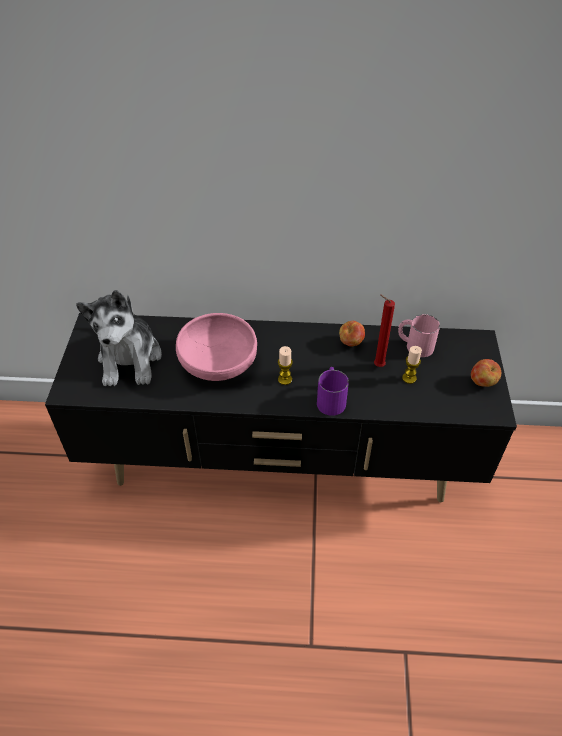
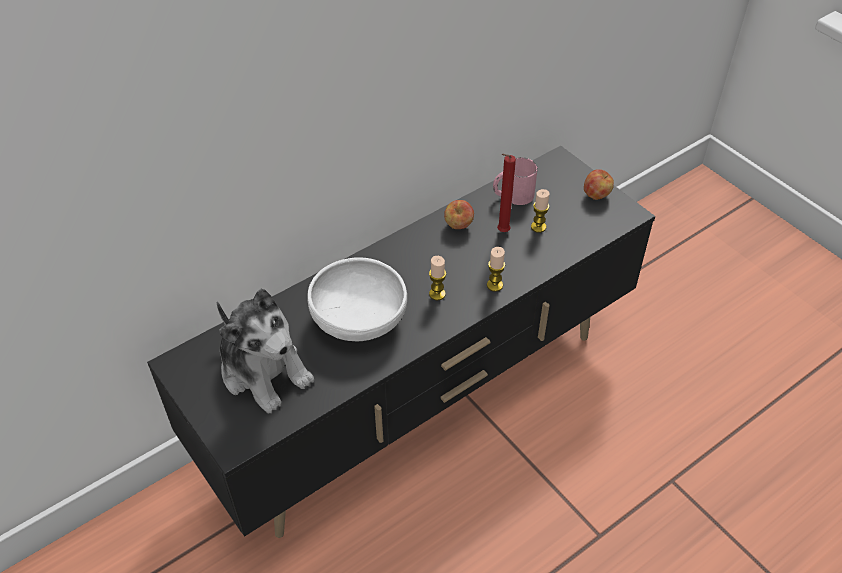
camera: 40 degrees left, 0 degrees up
(218, 363) = (358, 318): pink bowl -> white bowl
(330, 398) = (494, 285): purple mug -> candle

